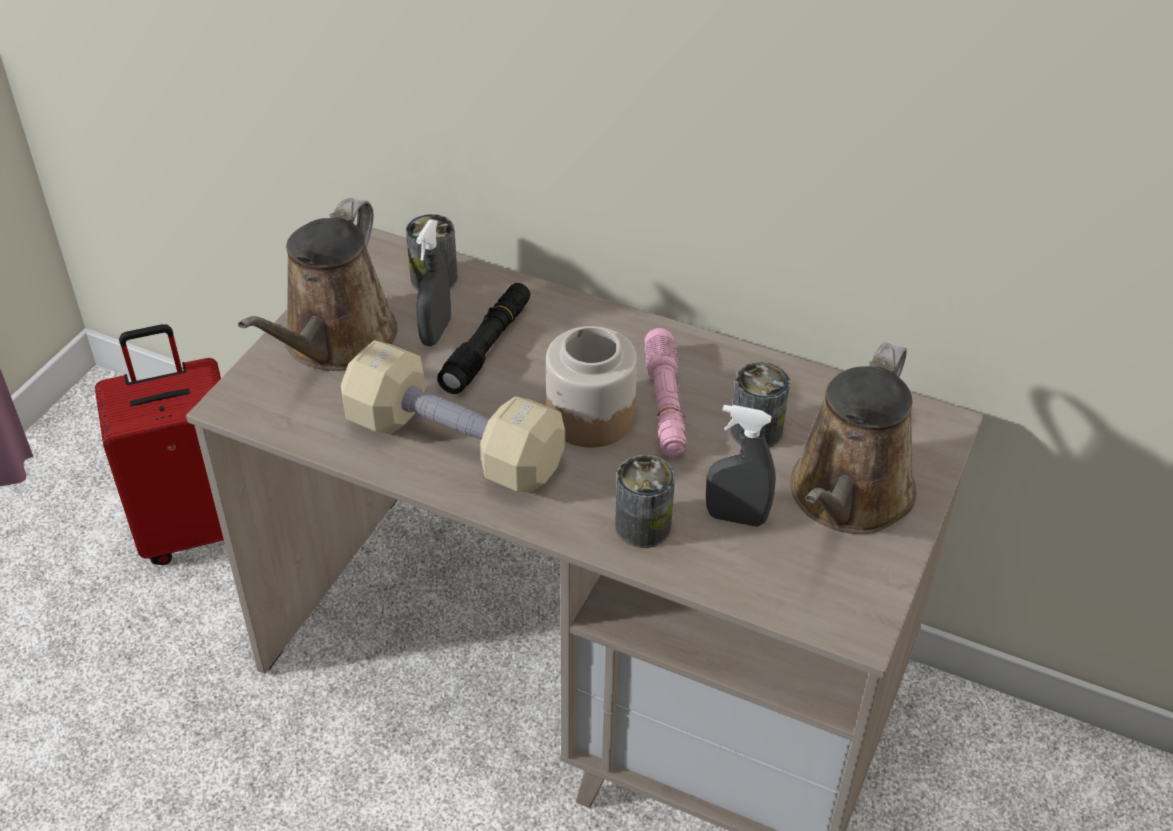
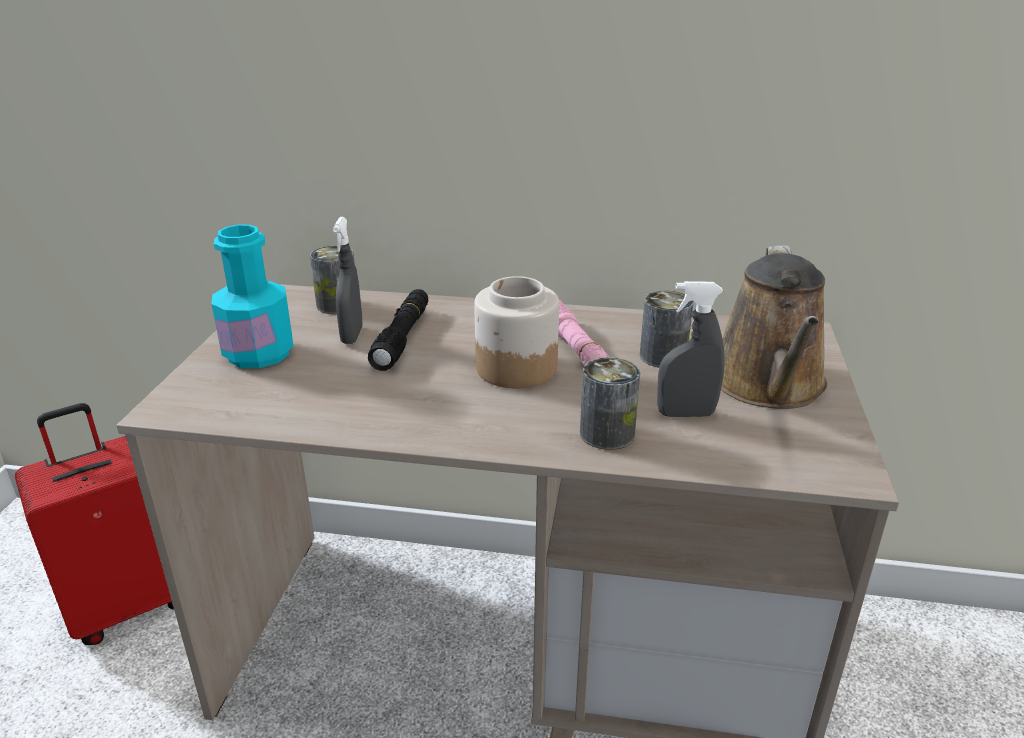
camera: 15 degrees left, 15 degrees down
(335, 342) = (259, 353): brown watering can -> turquoise bottle
(454, 445) = (399, 405): beige dumbbell -> none

